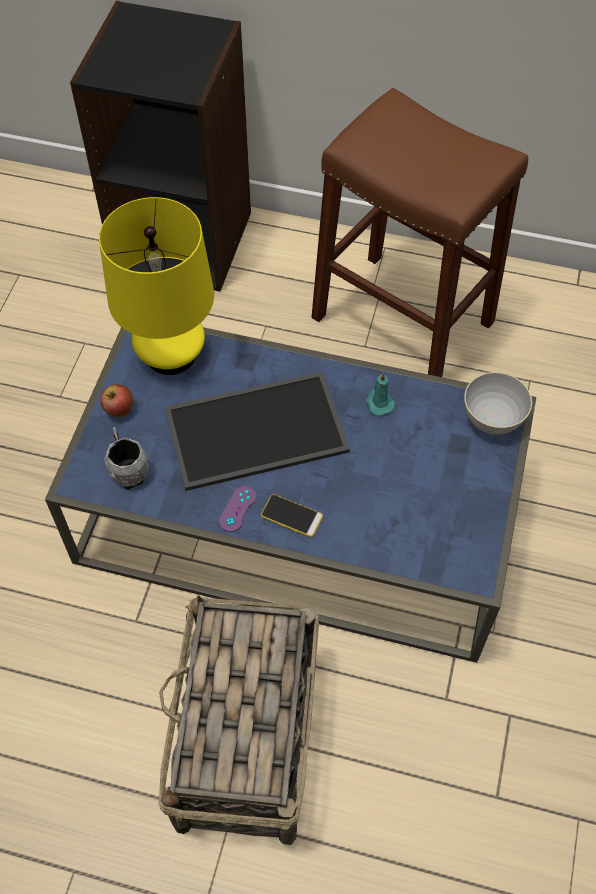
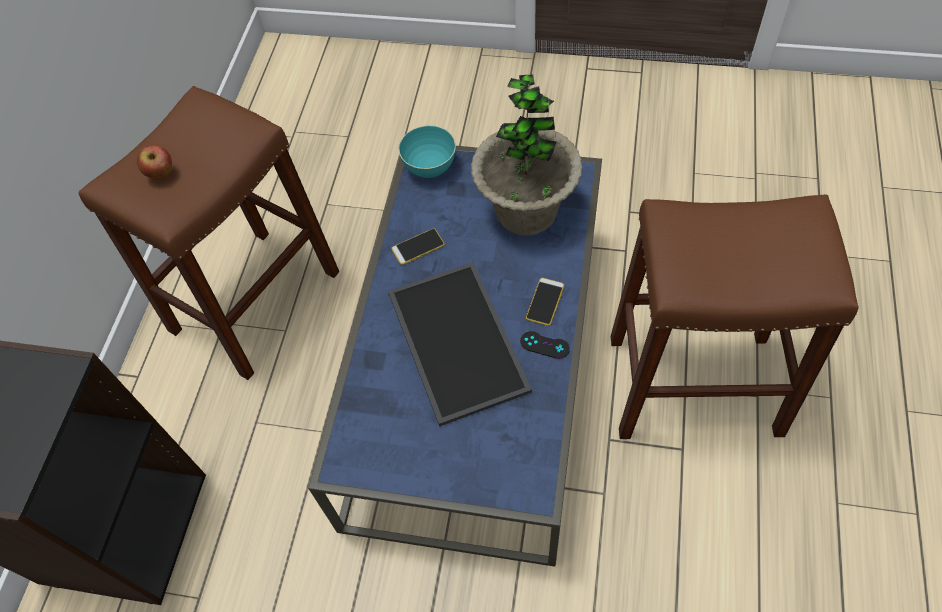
camera: 90 degrees left, 0 degrees up
(119, 410) = (443, 471): apple -> apple (161, 174)
(128, 470) = (515, 448): grey mug -> none
(171, 354) = (368, 432): yellow table lamp -> none
(237, 509) = (544, 345): purple game controller -> black game controller
(246, 742) = (694, 385): basket -> brown stool
(379, 403) = (418, 247): turquoise candle -> phone
(420, 511) = (526, 211): none -> potted plant
(492, 419) = (430, 167): grey bowl -> turquoise bowl

